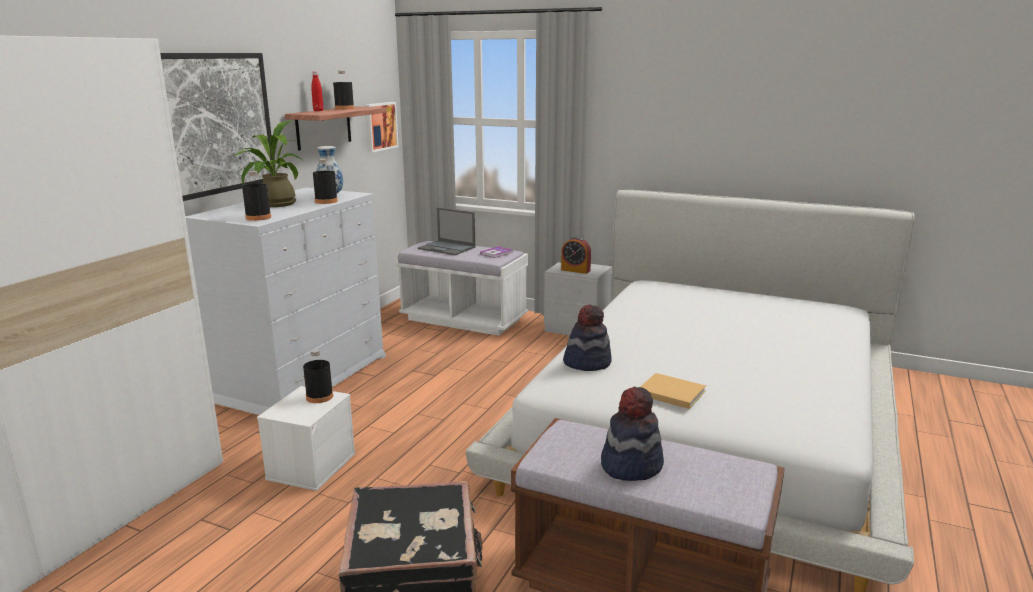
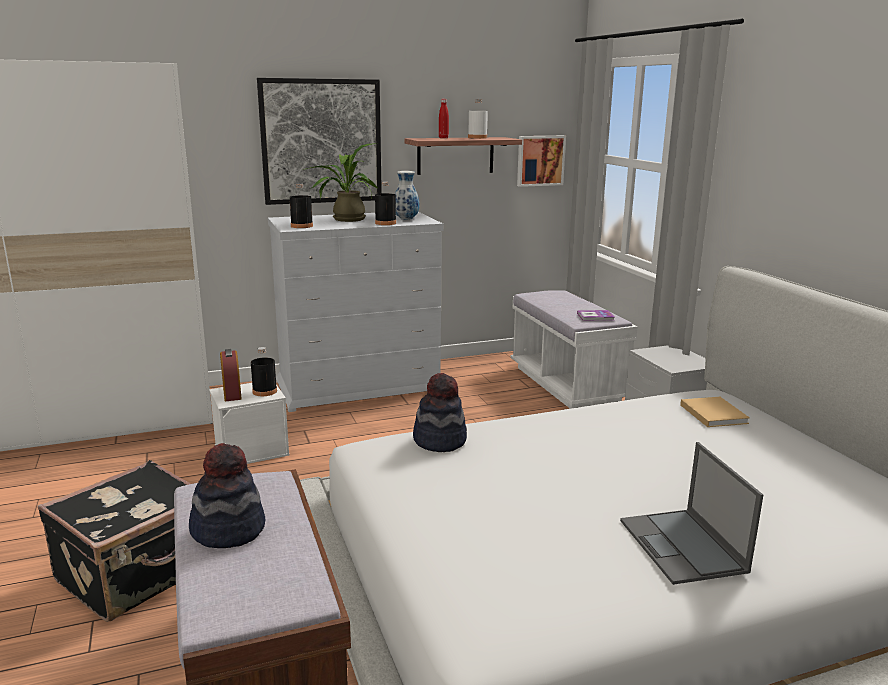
camera: 45 degrees right, 0 degrees up
(344, 108) = (477, 138): black bottle -> white bottle
(447, 248) = (560, 300): laptop -> laptop (683, 546)
(575, 270) = (666, 358): alarm clock -> alarm clock (232, 393)
(669, 392) = (440, 500): beige book -> beige book (712, 413)

